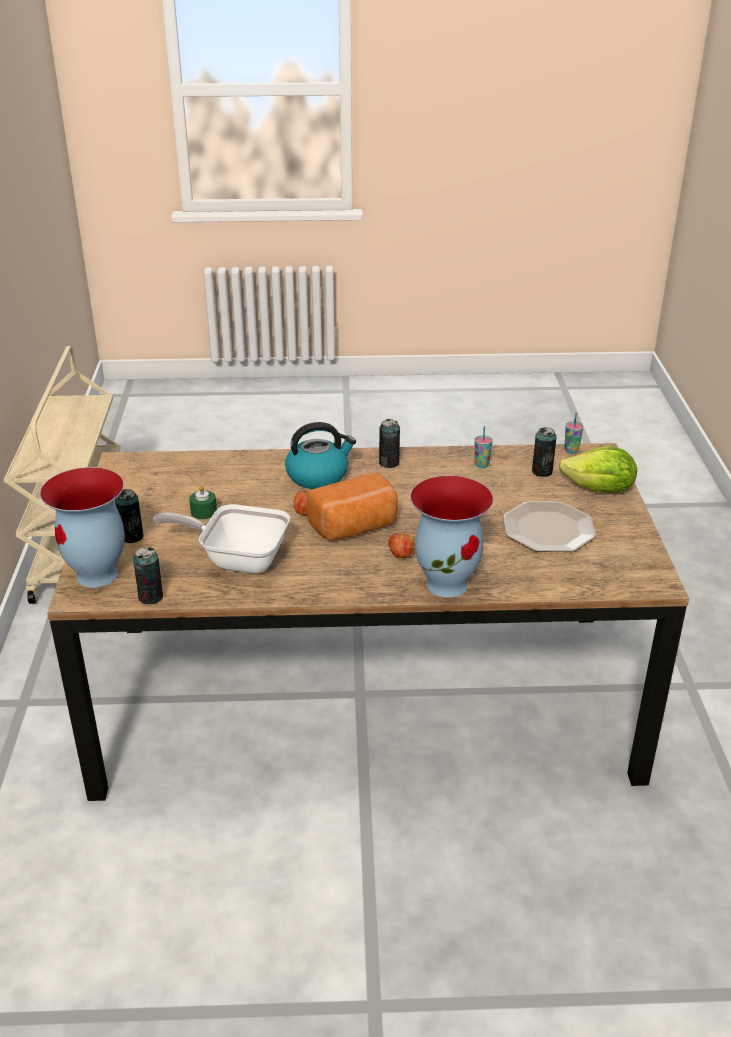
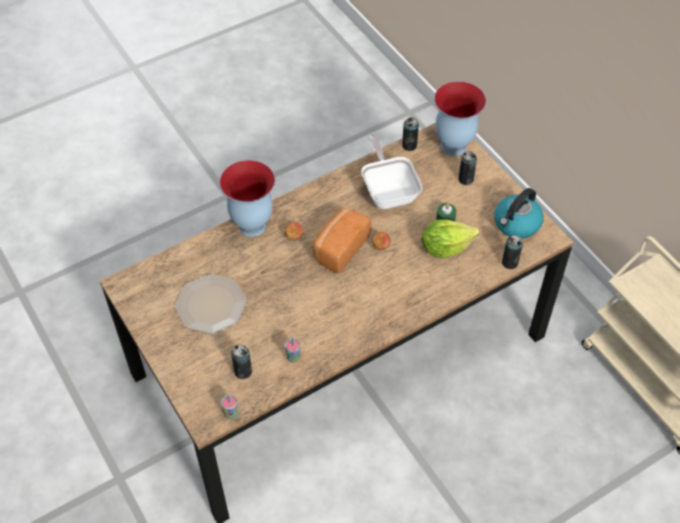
camera: 150 degrees right, 20 degrees up
(237, 559) = (388, 191): frying pan -> frying pan turned 90 degrees counterclockwise
(318, 476) = (403, 287): kettle -> kettle (516, 224)
(389, 463) = (363, 326): can -> can (509, 262)
(599, 490) = (190, 368): lettuce -> lettuce (445, 247)

